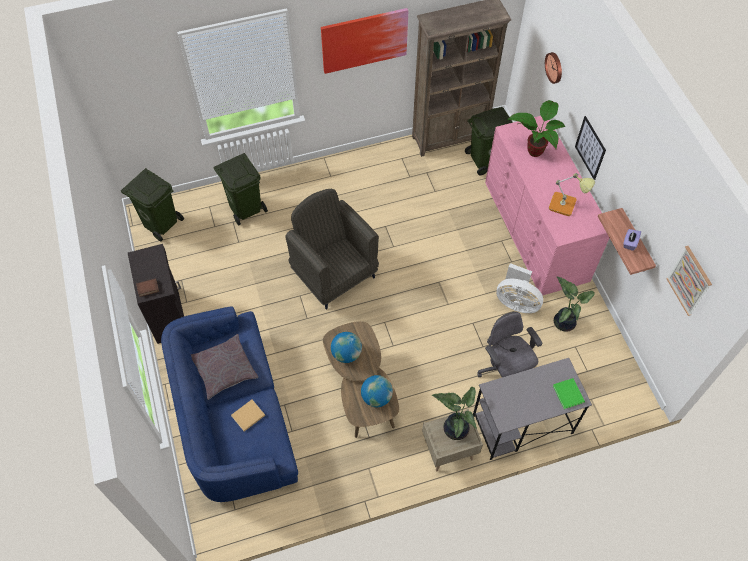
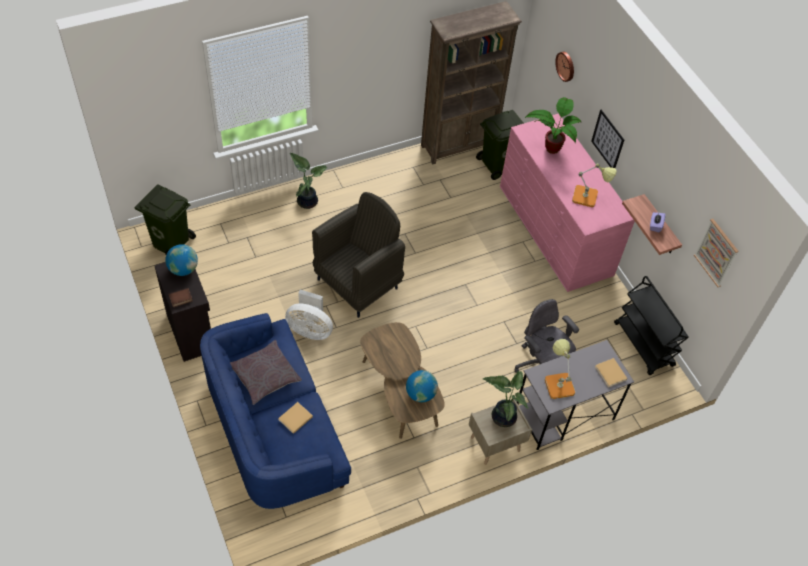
camera: 10 degrees left, 5 degrees down
(246, 208) = (259, 223): green trash can -> none
(334, 274) = (358, 283): grey armchair -> grey armchair turned 90 degrees clockwise
(346, 354) = (386, 354): globe -> globe (183, 269)
(364, 40) = (379, 46): picture -> none
(512, 400) = (558, 382): none -> table lamp
(516, 302) = (544, 299): white fan -> white fan (310, 329)
(564, 321) = (593, 314): potted plant -> potted plant (307, 201)
(568, 395) = (611, 374): green book -> beige book
(612, 357) = (644, 345): none -> black cart

